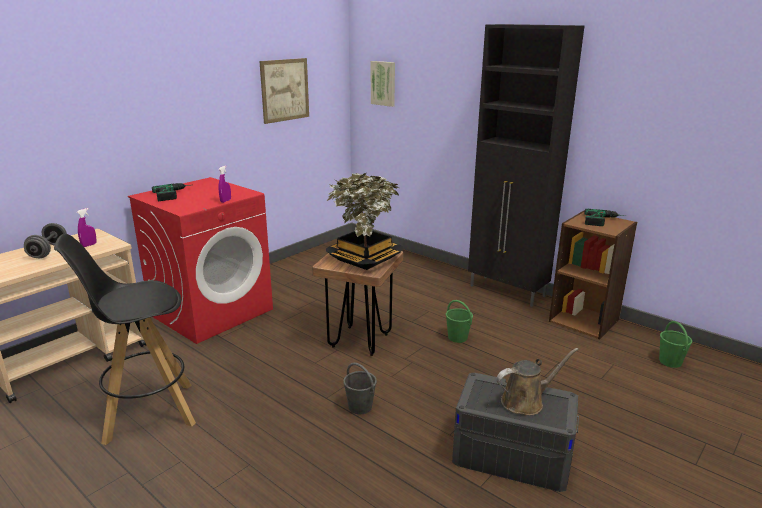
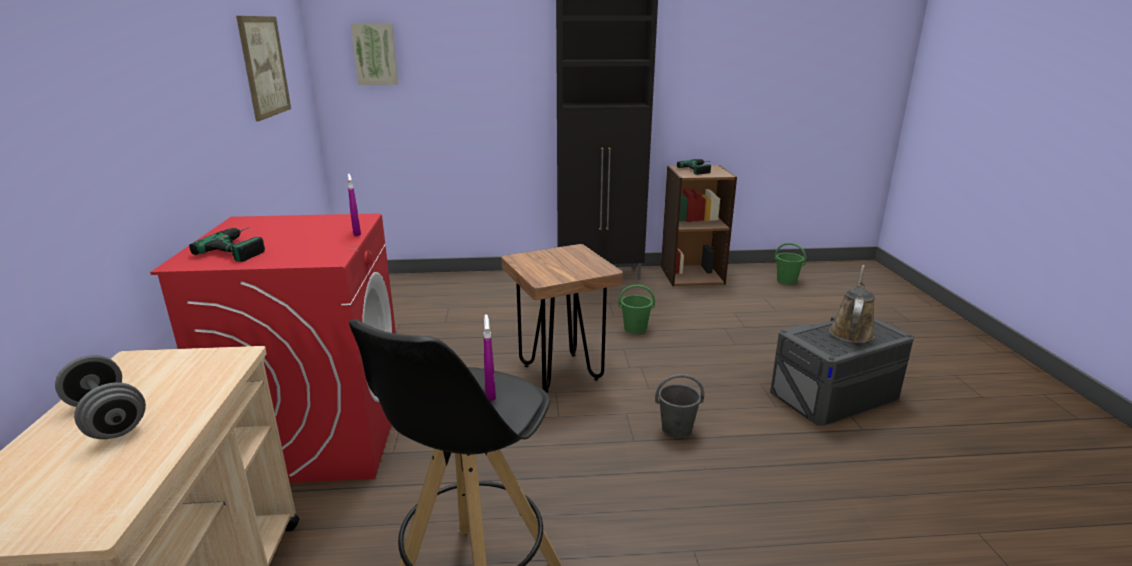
camera: 45 degrees left, 0 degrees up
(89, 245) = (180, 376): purple spray bottle -> purple spray bottle (490, 393)
(365, 259) = (567, 262): potted plant -> none

